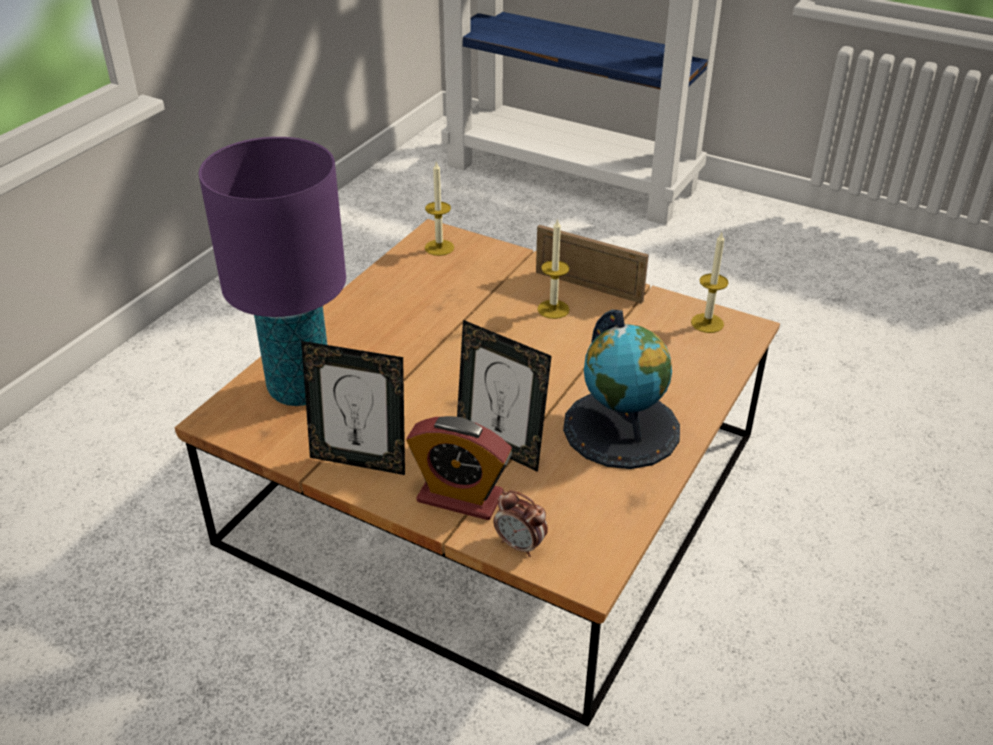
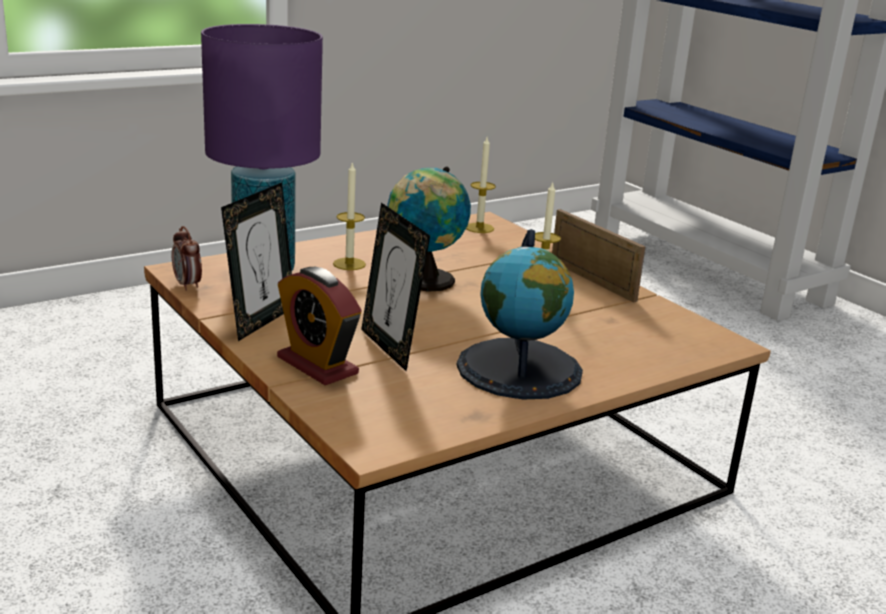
camera: 25 degrees right, 15 degrees down
(359, 460) = (261, 321): picture frame -> picture frame turned 105 degrees counterclockwise
(454, 344) = (424, 281): none -> globe
(520, 545) = (334, 408): alarm clock -> alarm clock (188, 285)
(707, 323) = (688, 330): candle -> candle (349, 264)

